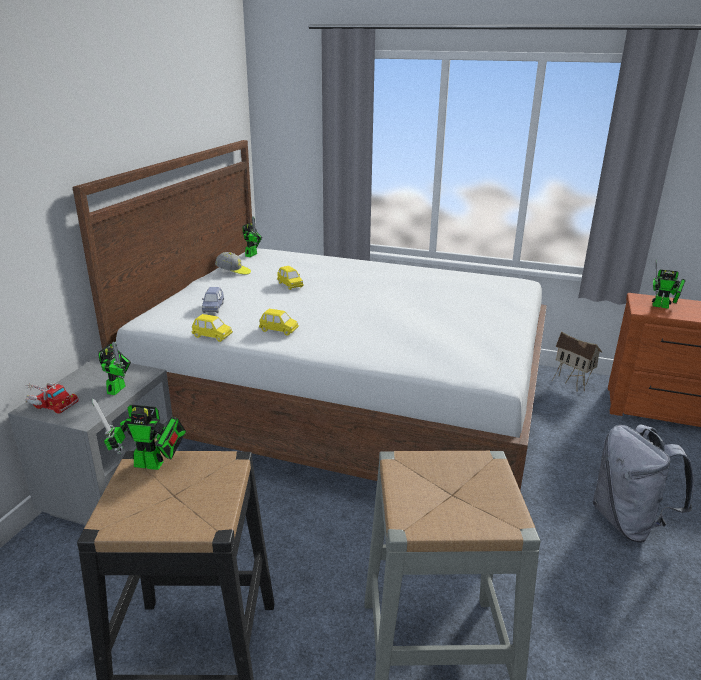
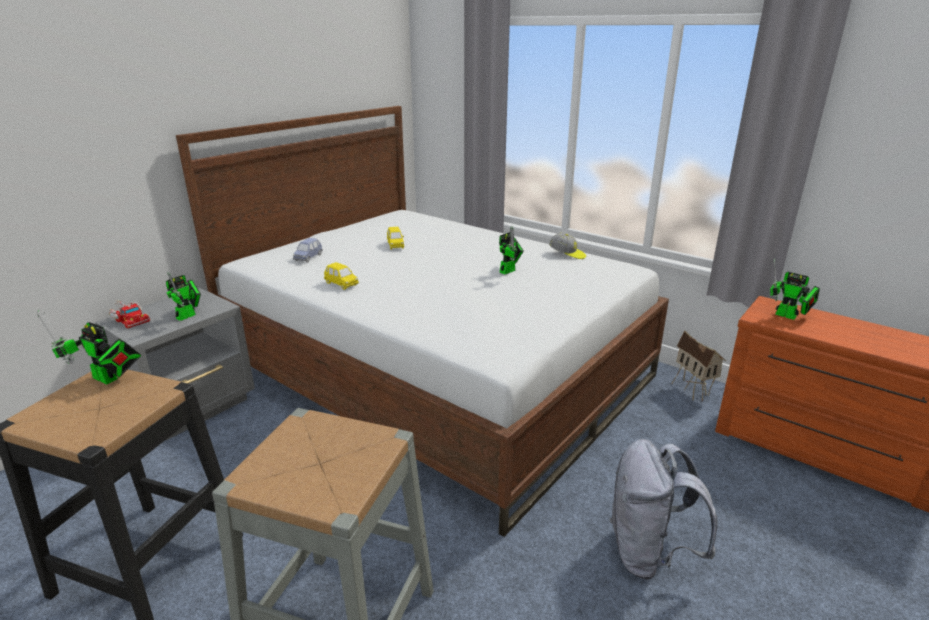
camera: 20 degrees right, 0 degrees up
(212, 336) = (281, 281): yellow toy car -> none
(233, 271) = (359, 228): cap -> cap (567, 254)
(252, 254) = (392, 214): toy robot -> toy robot (509, 270)

